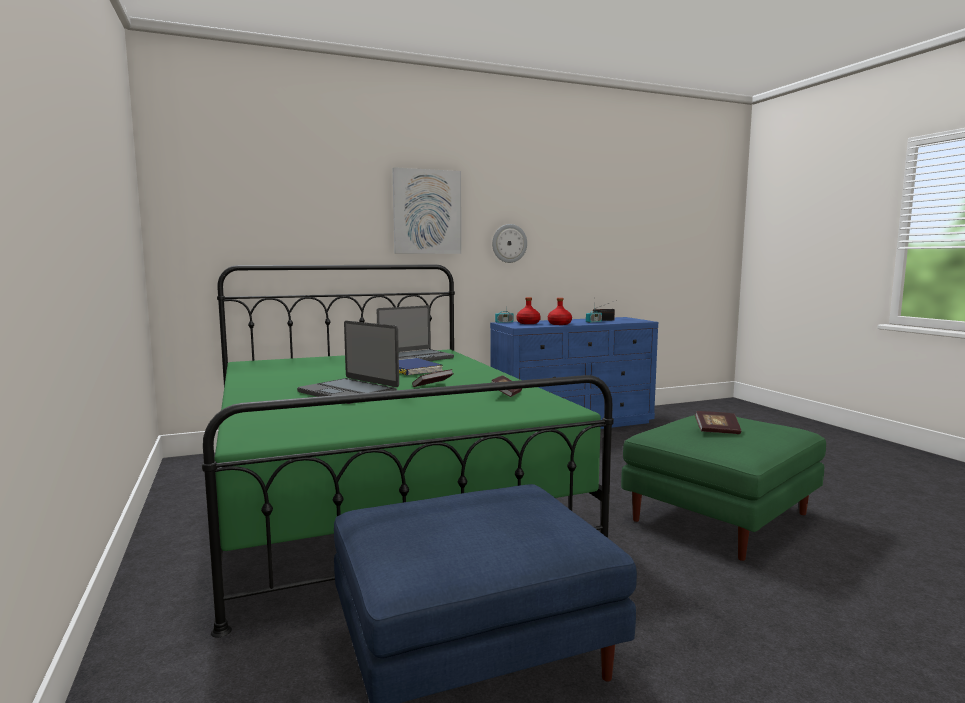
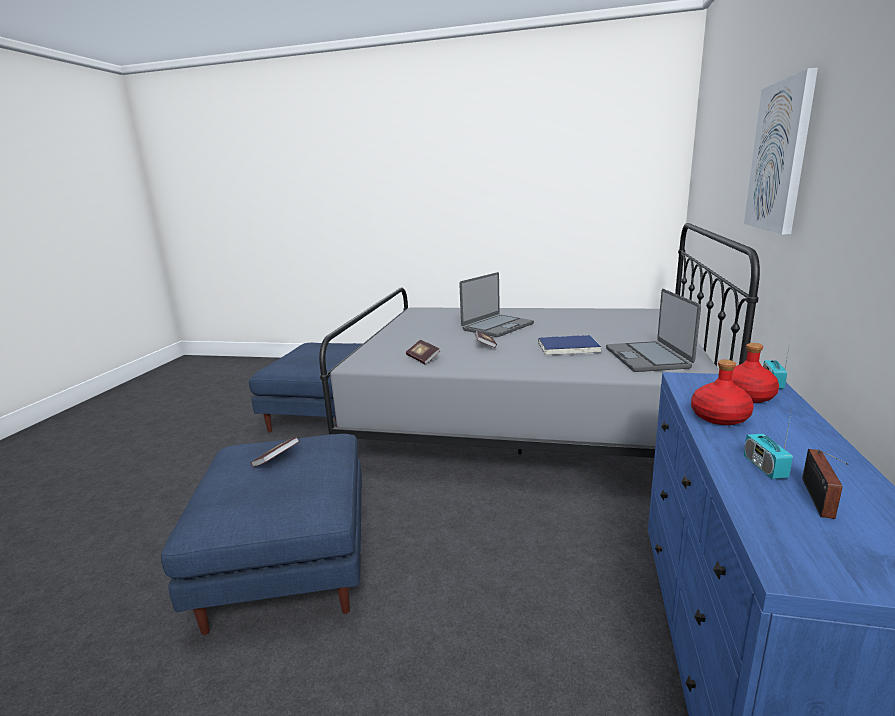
camera: 125 degrees right, 10 degrees up
(349, 392) = (497, 327): laptop -> laptop turned 150 degrees clockwise
(379, 493) = (525, 423): green bed -> grey bed
(509, 243) = (844, 222): wall clock -> none
(720, 516) = (290, 563): green ottoman -> blue ottoman

